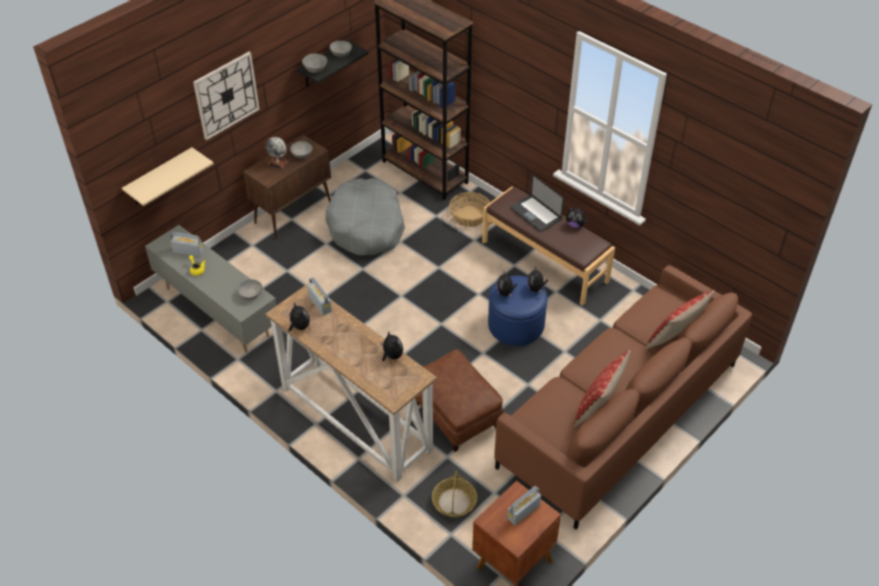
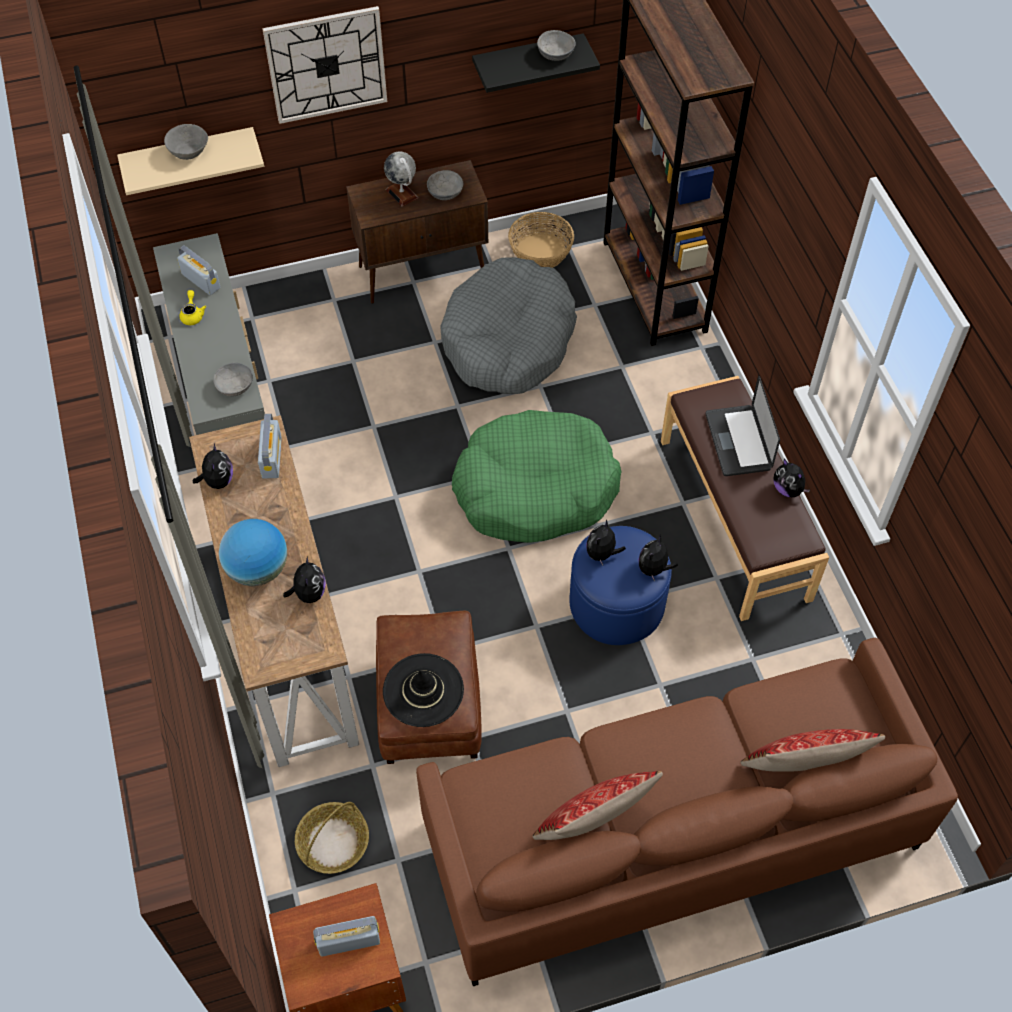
camera: 30 degrees right, 10 degrees up
(315, 69) = (497, 68): grey bowl -> grey bowl (188, 153)
(355, 357) = (258, 570): none -> globe
(434, 290) = (535, 489): none -> green dog bed
(463, 393) = (423, 690): none -> black hat
(469, 216) = (671, 389): basket -> basket (540, 251)

